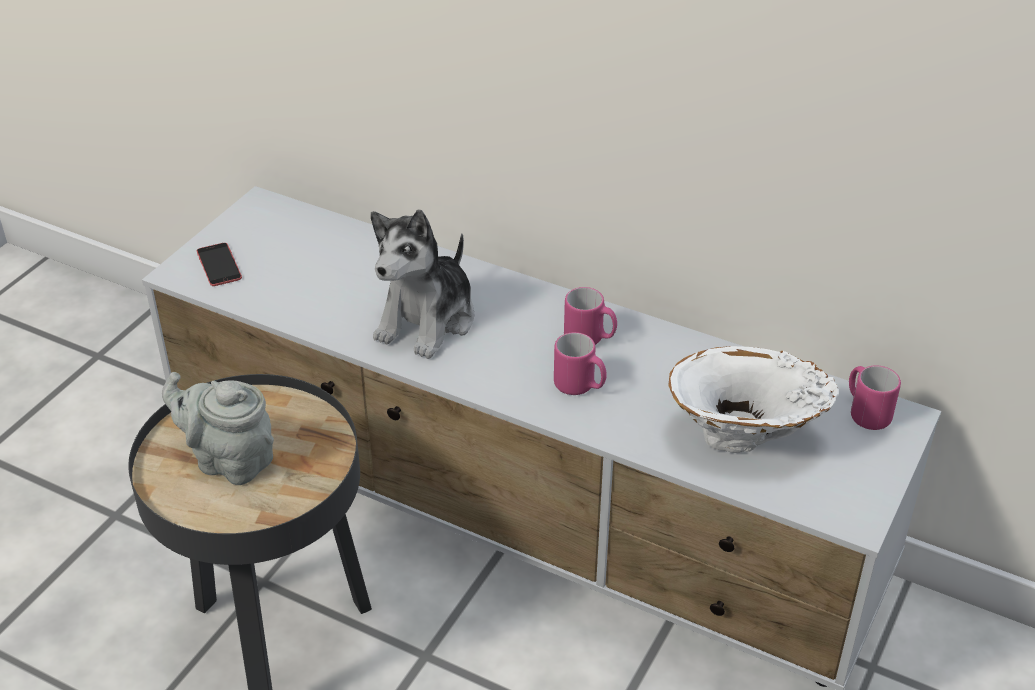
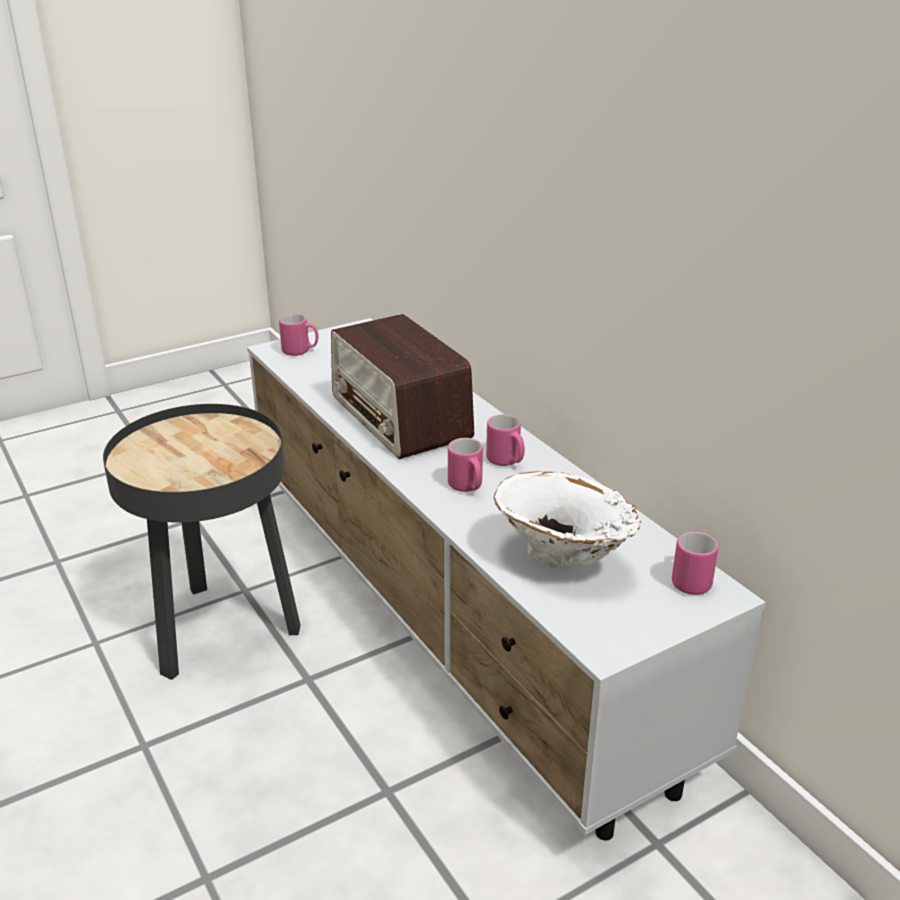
camera: 30 degrees right, 10 degrees down
(219, 265) = (300, 351): phone -> pink mug
(229, 460) = (184, 451): grey teapot -> none
(427, 321) = (400, 417): plush toy -> radio

